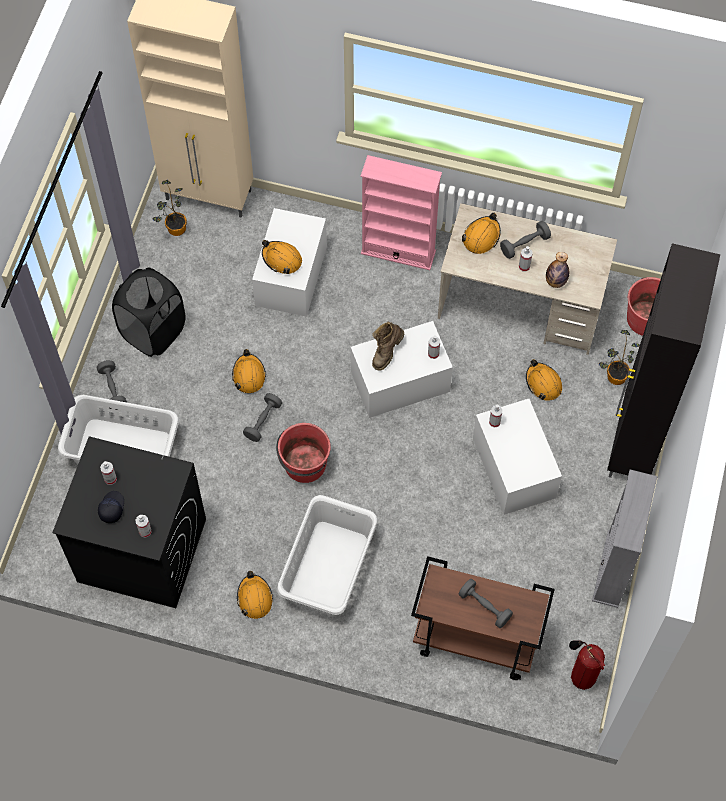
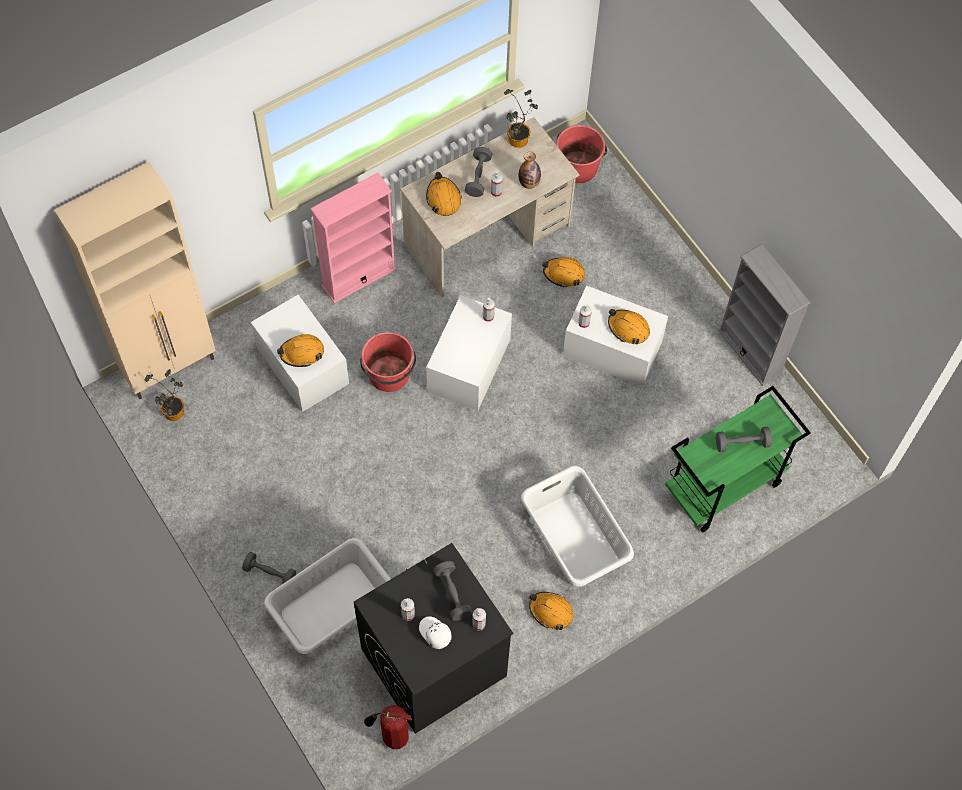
camera: 50 degrees left, 0 degrees up
(111, 508) = (434, 633): black cap -> white cap
(153, 331) = (249, 502): black laundry basket -> none
(248, 375) = (358, 465): orange hard hat -> orange hard hat (628, 328)
(263, 421) = (408, 486): grey dumbbell -> grey dumbbell (452, 594)
(304, 465) = (473, 486): red bucket -> red bucket (389, 375)
(386, 352) = (455, 346): brown boot -> none
(474, 640) = (723, 487): brown cart -> green cart
(580, 676) = (812, 441): fire extinguisher -> fire extinguisher (392, 738)
(613, 377) = (603, 226): potted plant -> potted plant (517, 142)
(633, 444) = (667, 258): black cabinet -> none

